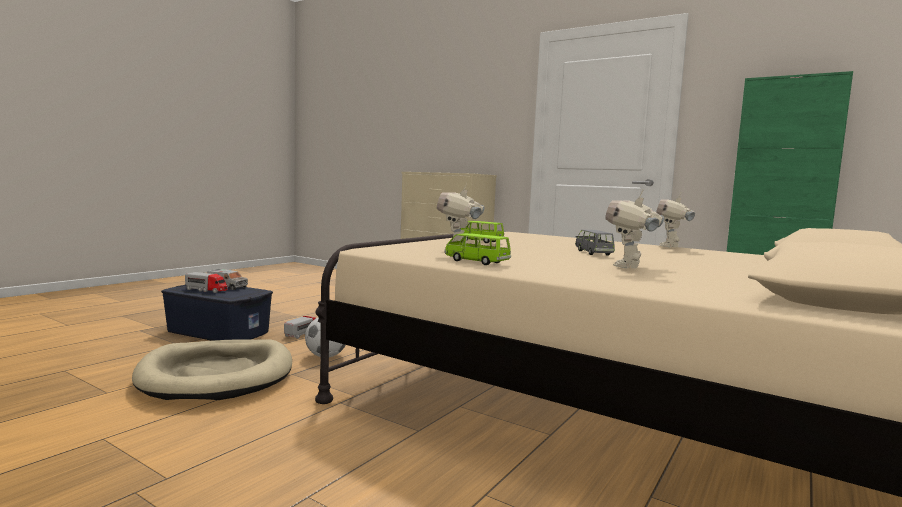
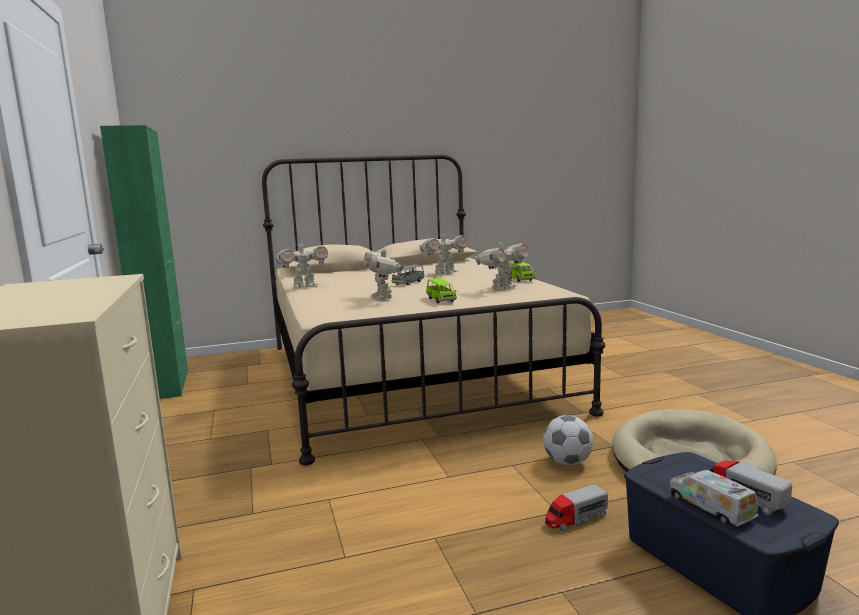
camera: 140 degrees left, 5 degrees up
(537, 241) = (383, 298): none -> toy robot

